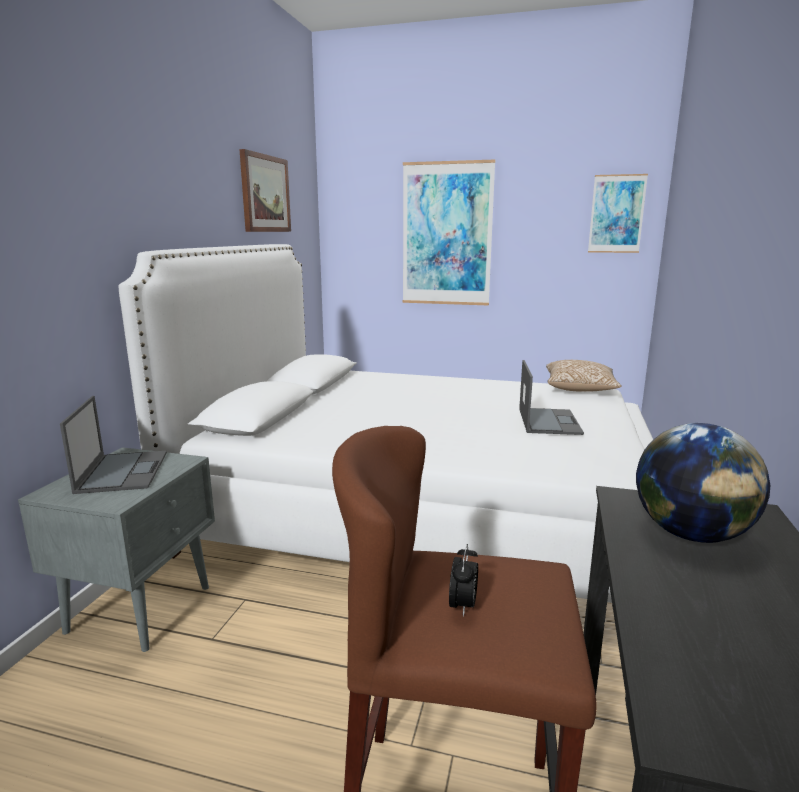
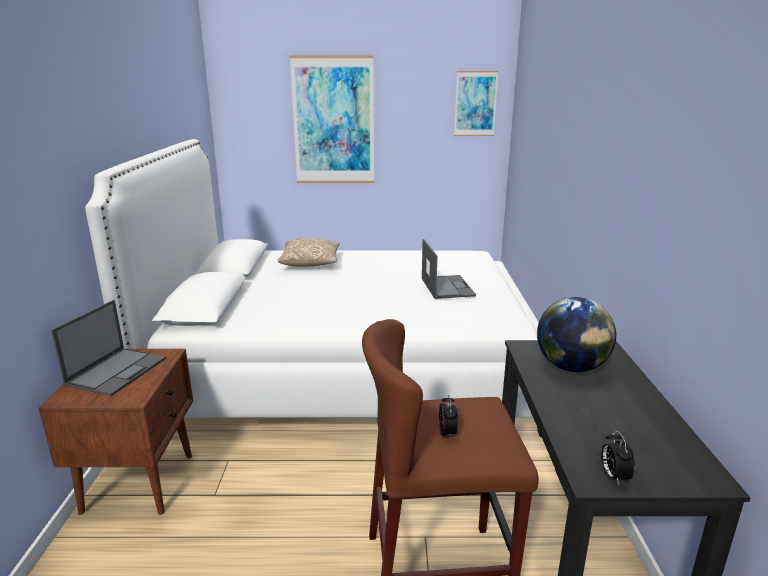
camera: 15 degrees left, 5 degrees up
(123, 471) = (117, 371): laptop -> laptop turned 45 degrees clockwise
(142, 607) = (140, 481): grey nightstand -> brown nightstand
(265, 194) = (171, 93): picture -> none
(580, 389) = (460, 254): pillow -> pillow (310, 263)
(729, 737) = (613, 476): none -> alarm clock

